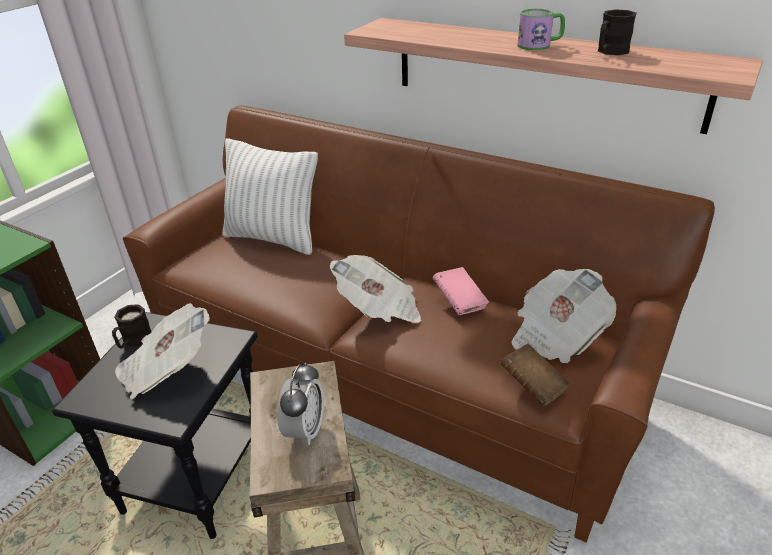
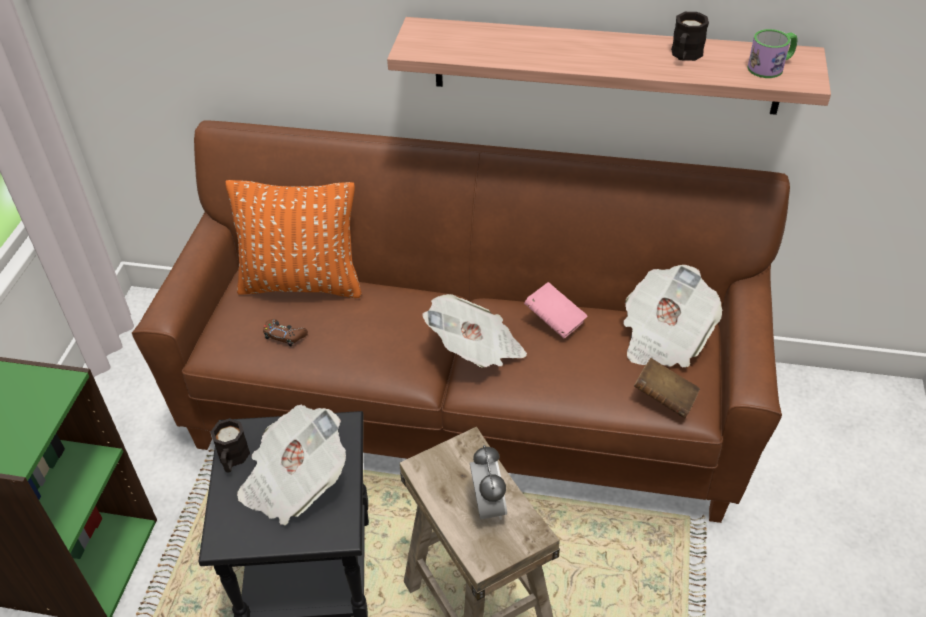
camera: 20 degrees left, 10 degrees up
(235, 267) = (285, 335): none -> brown game controller
(273, 238) = (302, 284): white pillow -> orange pillow
(539, 45) = (611, 52): mug -> mug (771, 67)

